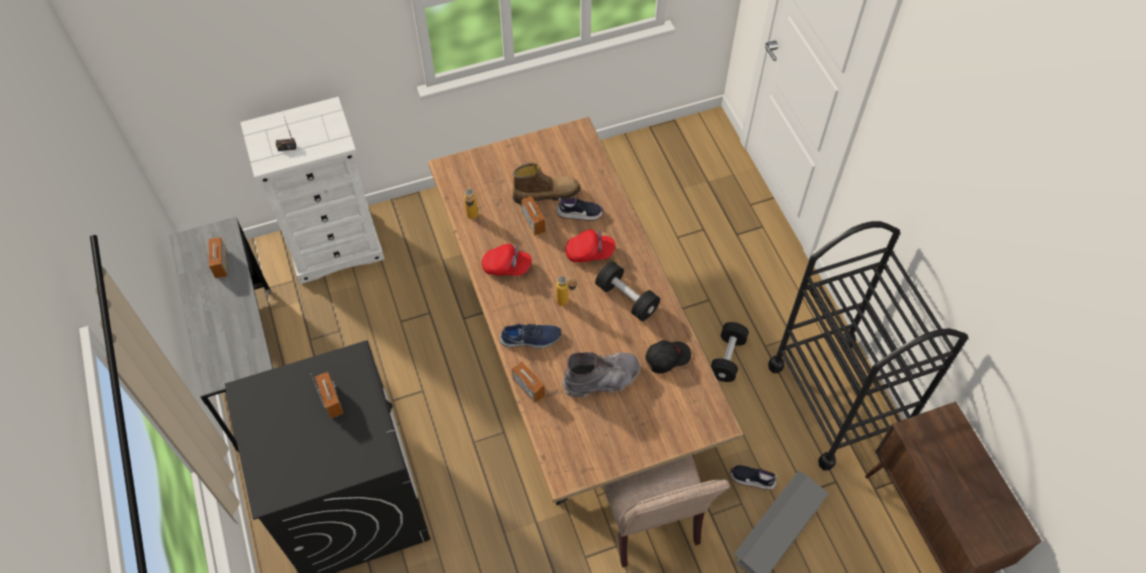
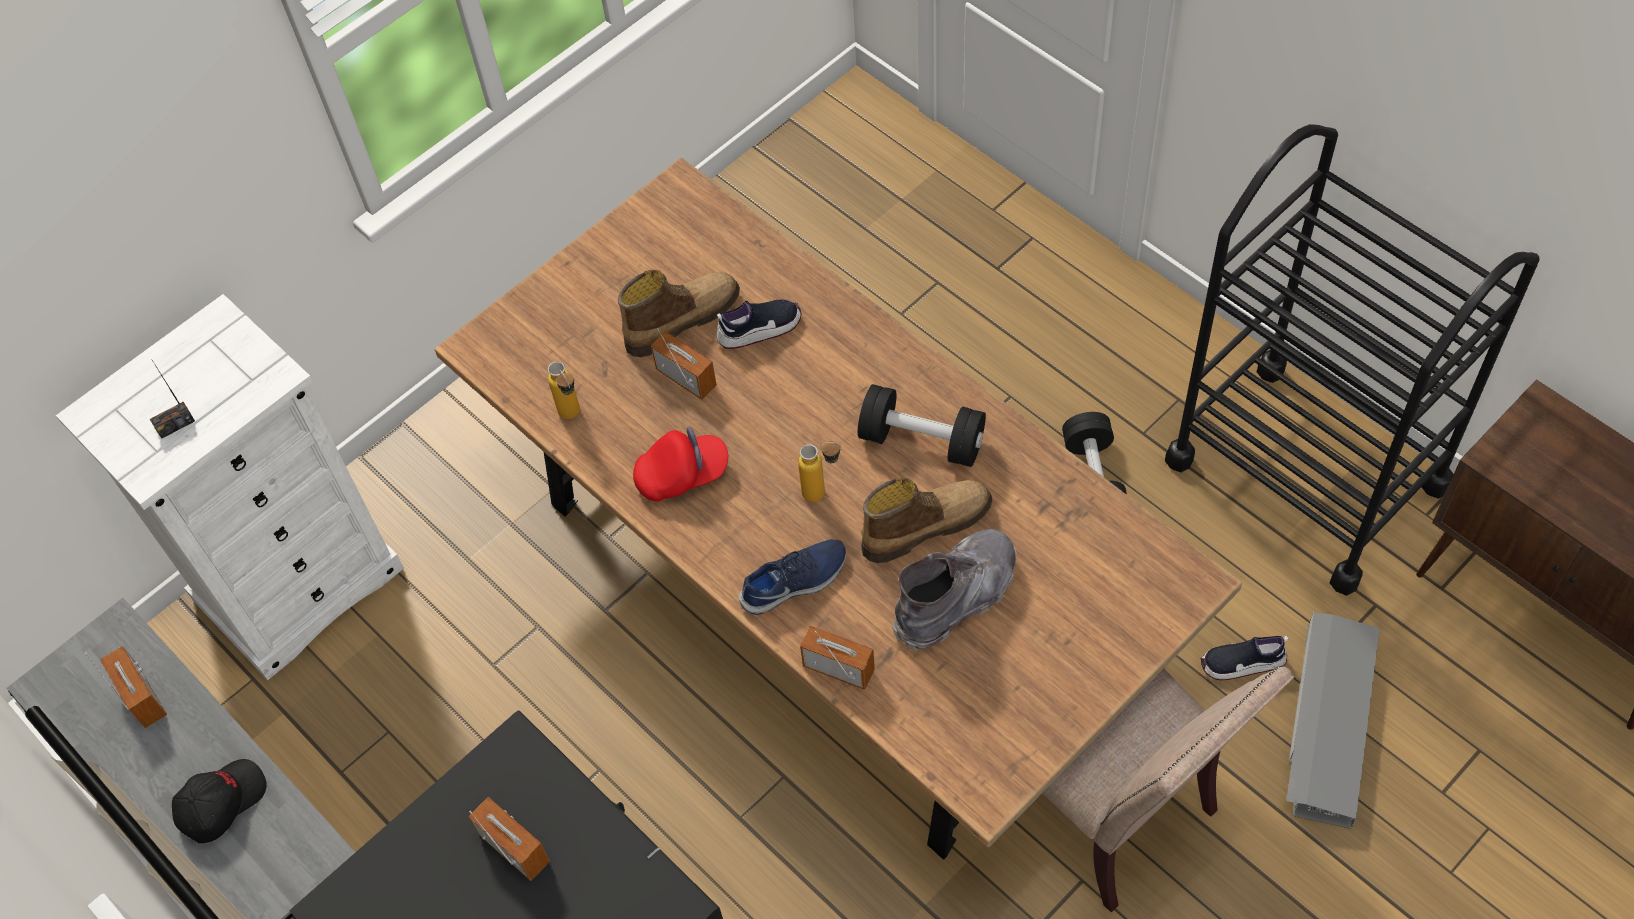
camera: 20 degrees left, 0 degrees up
(590, 253) = (815, 389): red cap -> none
(606, 339) = (925, 525): none -> boot
(667, 358) = (1046, 511): black cap -> black cap (221, 802)

